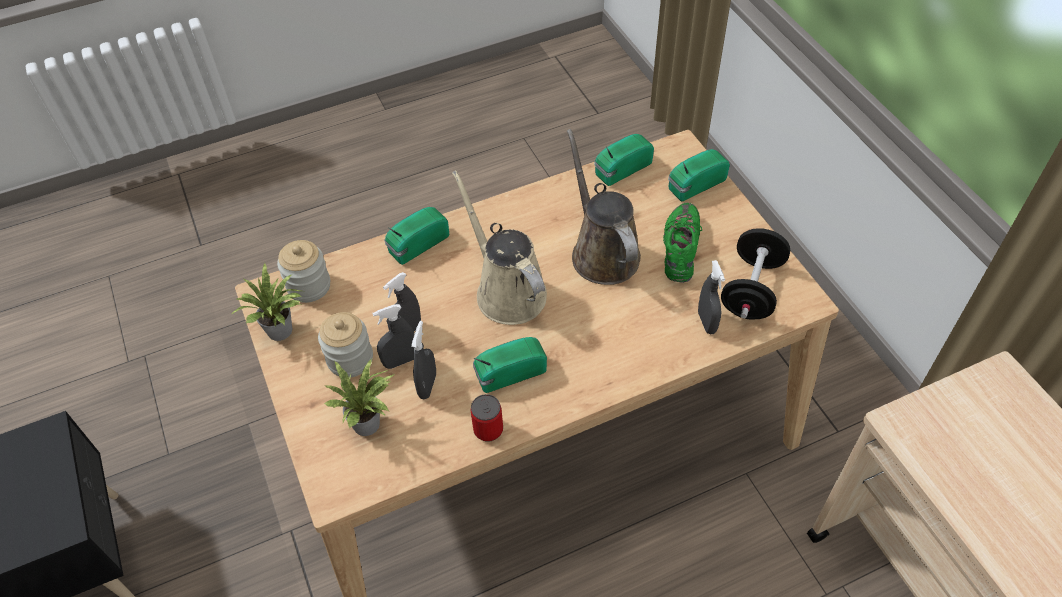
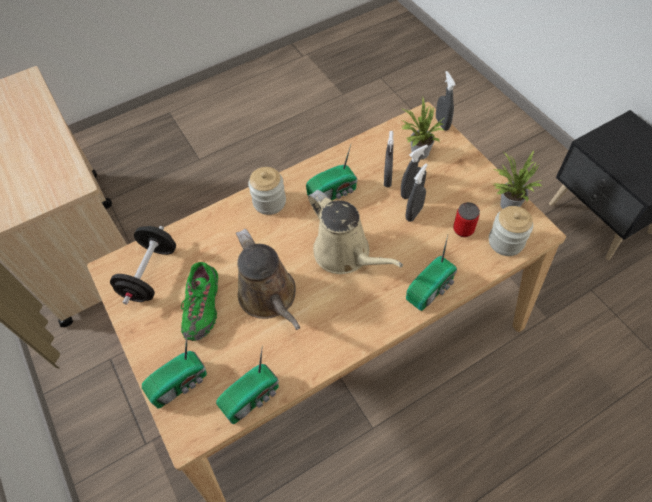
camera: 175 degrees right, 5 degrees up
(350, 359) = (448, 190): jar -> jar (269, 202)
(488, 430) = (340, 157): can -> can (463, 229)
(706, 322) = (190, 243): grey spray bottle -> grey spray bottle (442, 123)

